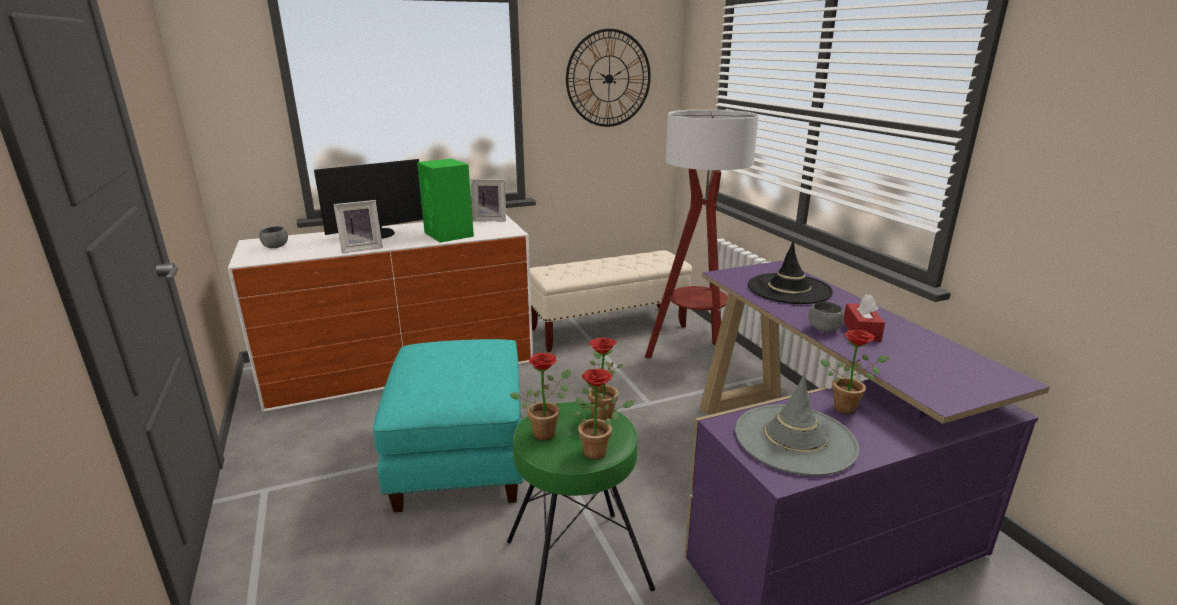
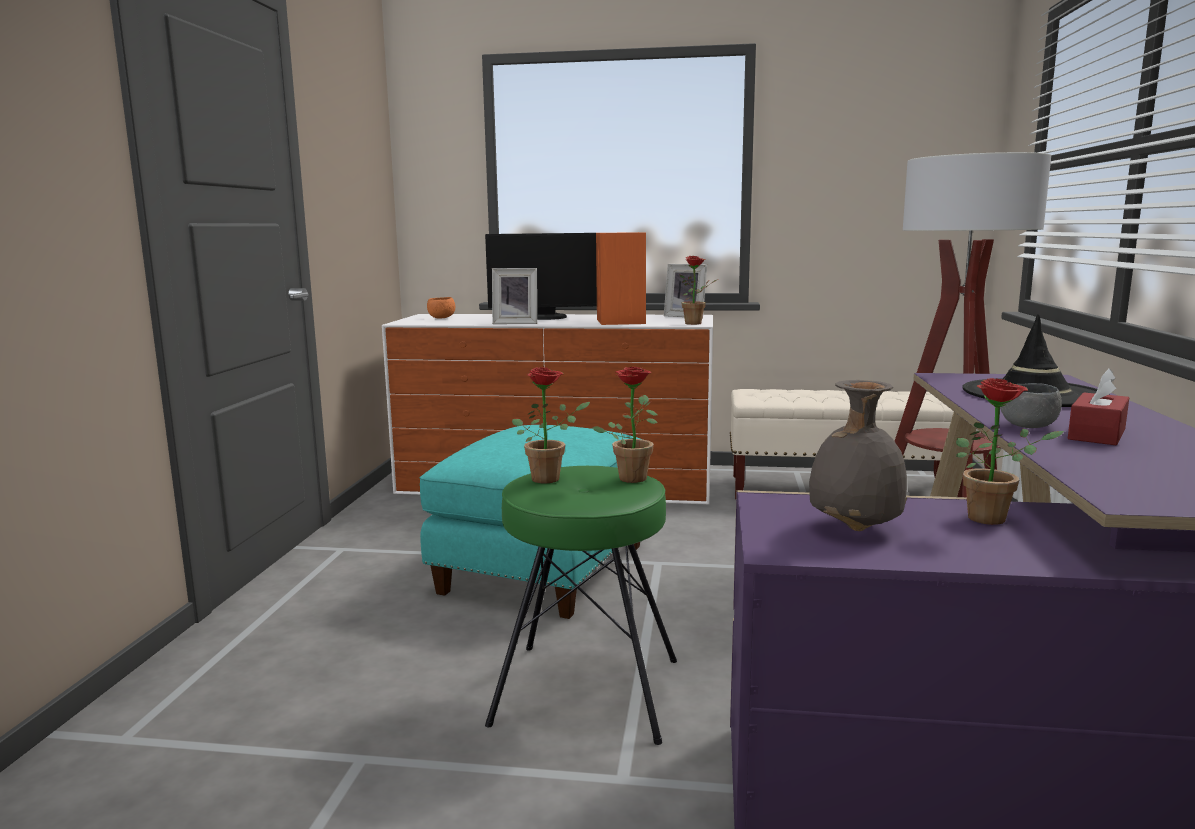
camera: 30 degrees right, 10 degrees down
(275, 247) = (441, 318): grey bowl -> orange bowl
(449, 235) = (620, 321): green speaker -> orange speaker
(600, 452) = (587, 500): potted plant -> potted plant (697, 323)
(609, 79) = (879, 147): wall clock -> none
(795, 439) = (853, 527): grey hat -> grey vase

